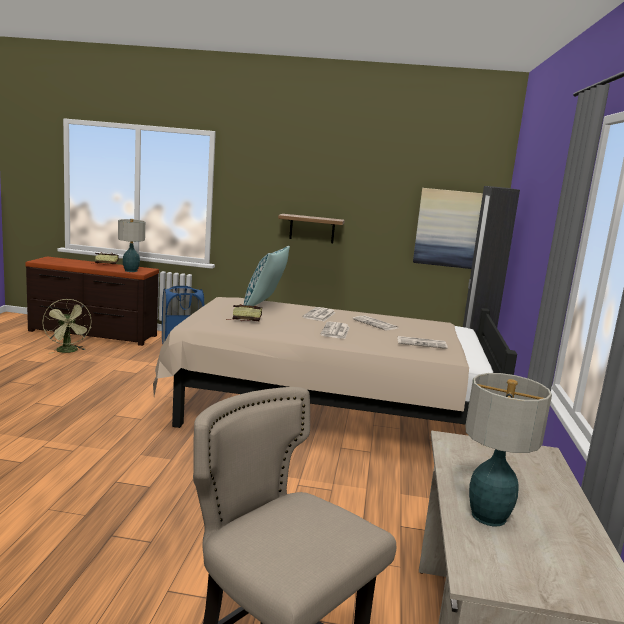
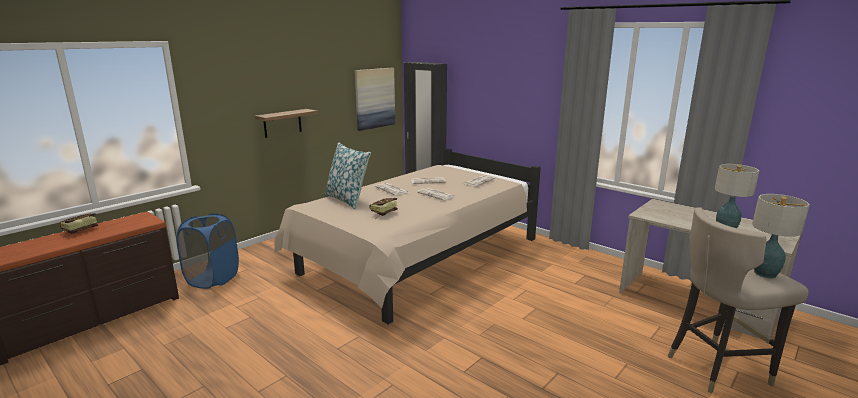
camera: 55 degrees left, 5 degrees up
(68, 351) = (129, 346): green fan -> none
(131, 271) = (136, 224): table lamp -> table lamp (764, 273)

